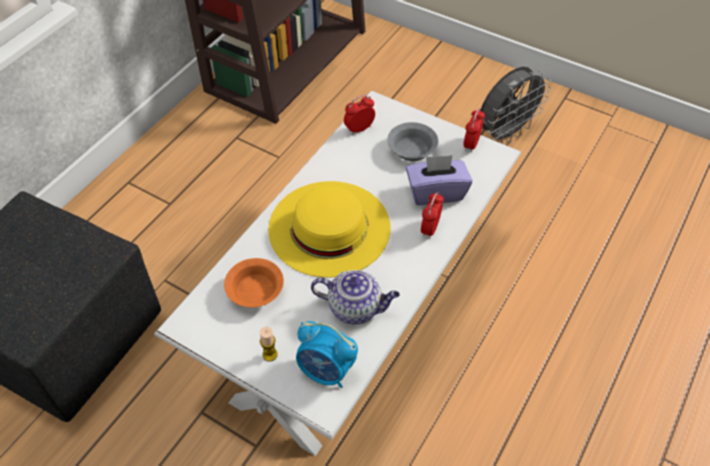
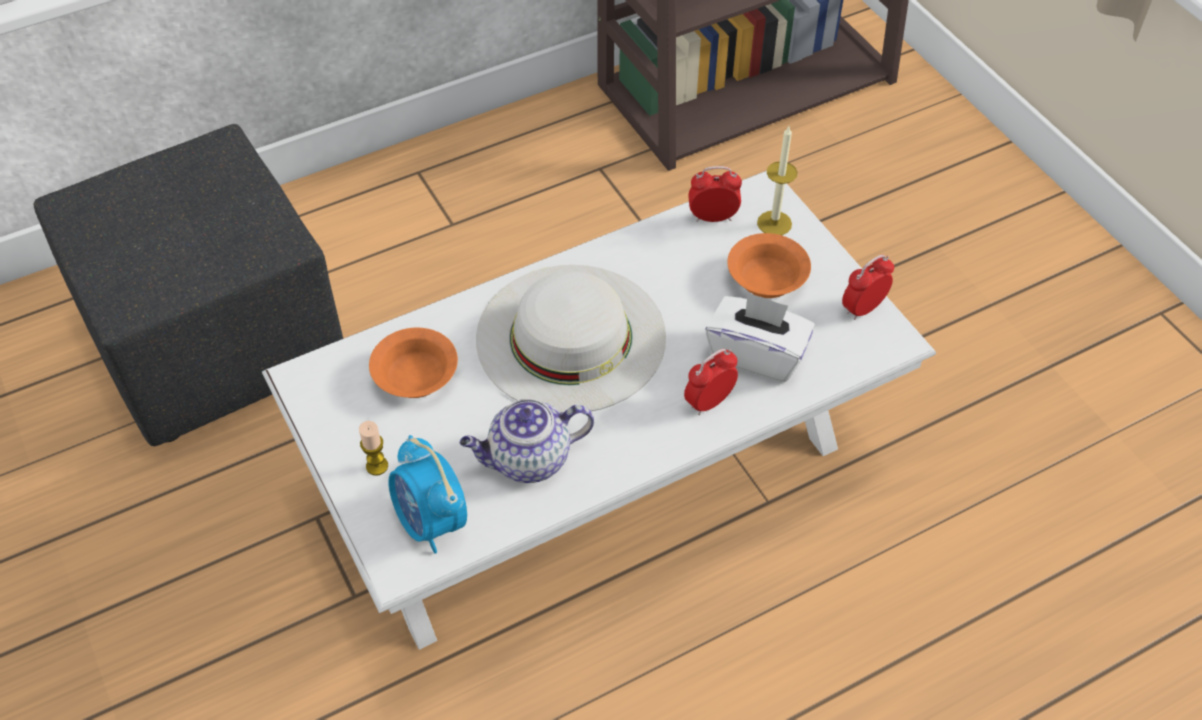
camera: 30 degrees right, 0 degrees up
(329, 227) = (571, 337): yellow hat -> white hat
(356, 307) = (528, 460): teapot -> teapot turned 120 degrees clockwise
(394, 119) = (774, 223): none -> candle
(411, 149) = (767, 278): grey bowl -> orange bowl
(436, 192) = (757, 354): purple tissue box -> white tissue box
(505, 133) = (1014, 328): grey fan -> none

